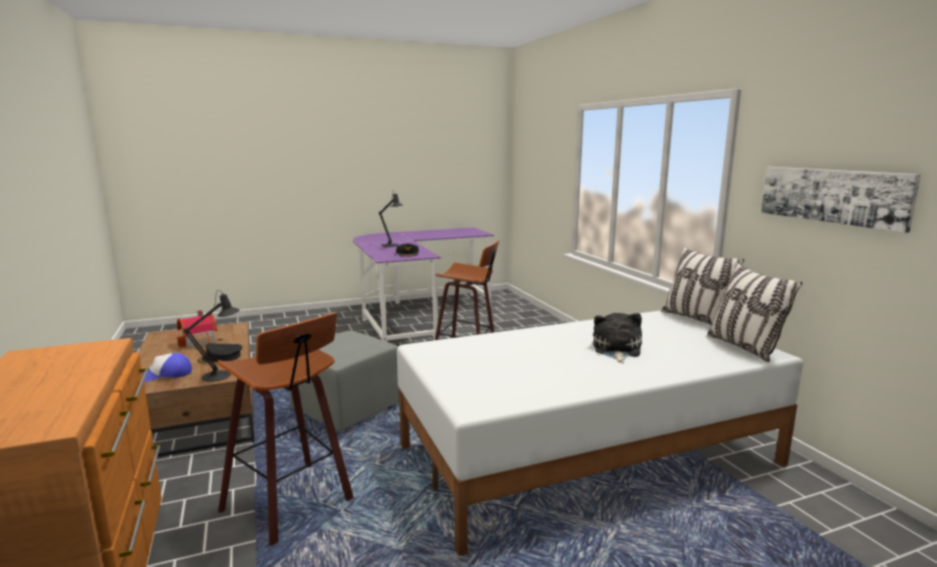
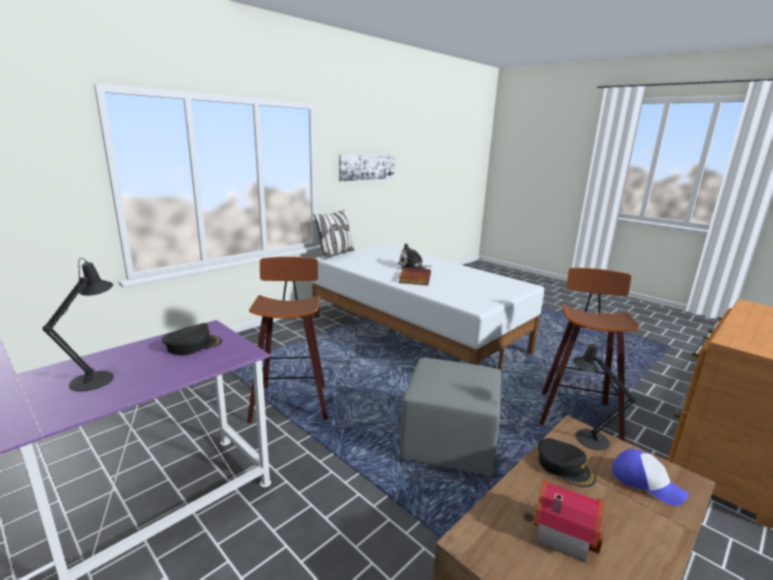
camera: 115 degrees left, 5 degrees up
(555, 340) = (414, 278): none -> book
(744, 347) = (379, 249): pillow -> none

